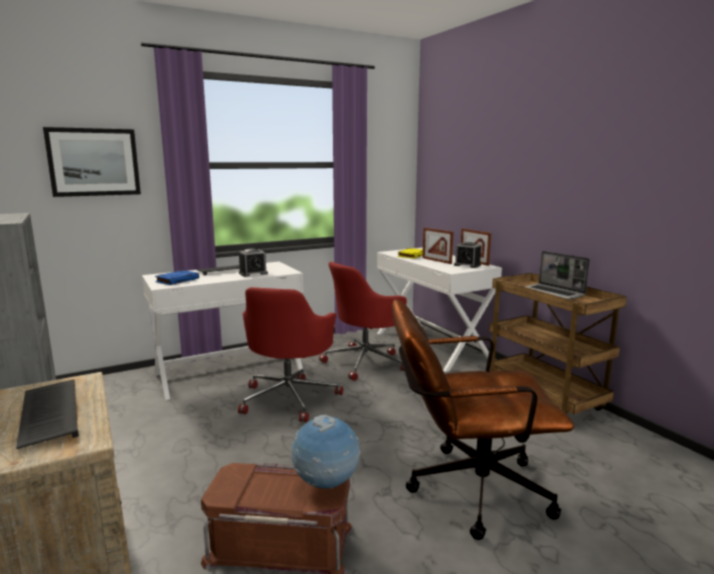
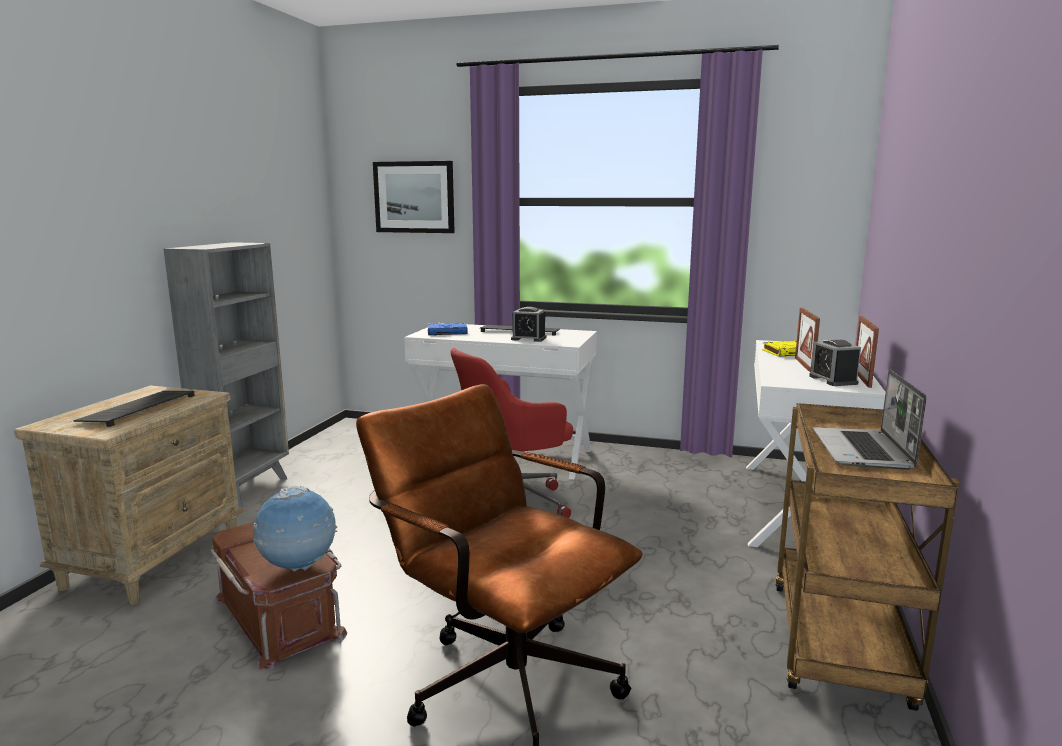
camera: 45 degrees right, 0 degrees up
(366, 362) = (662, 496): red office chair -> none

